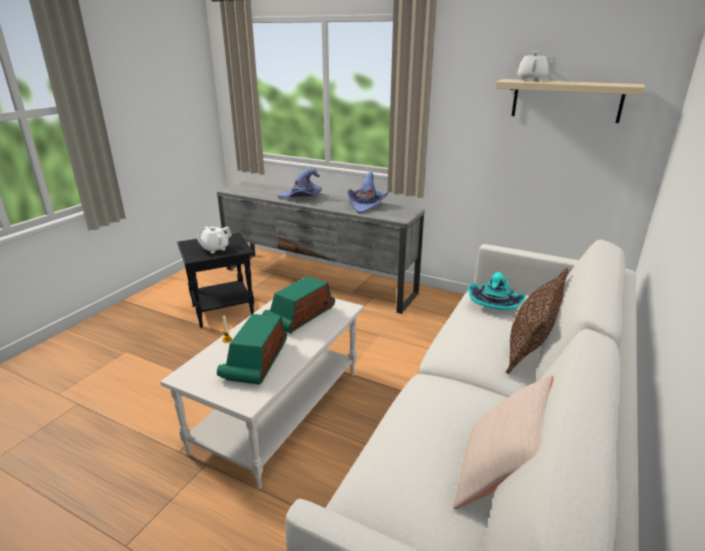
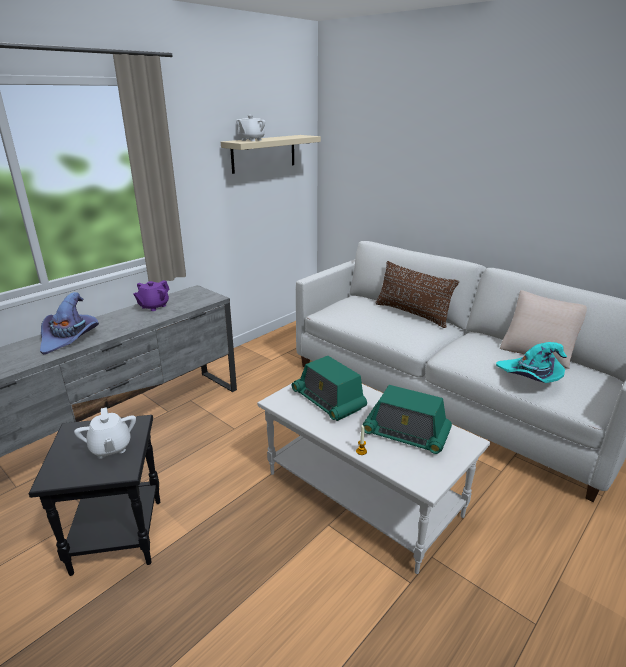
camera: 75 degrees left, 0 degrees up
(366, 205) = (153, 306): purple hat -> purple teapot
(495, 304) = (354, 312): turquoise hat -> turquoise hat (530, 376)

